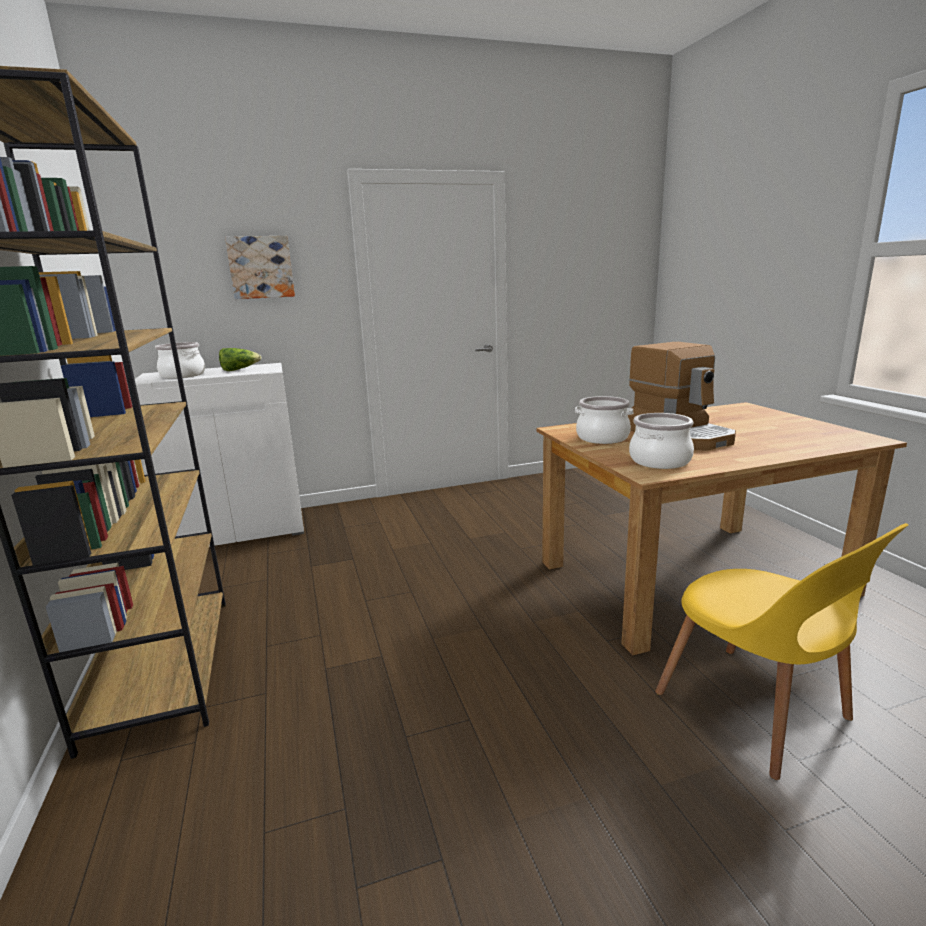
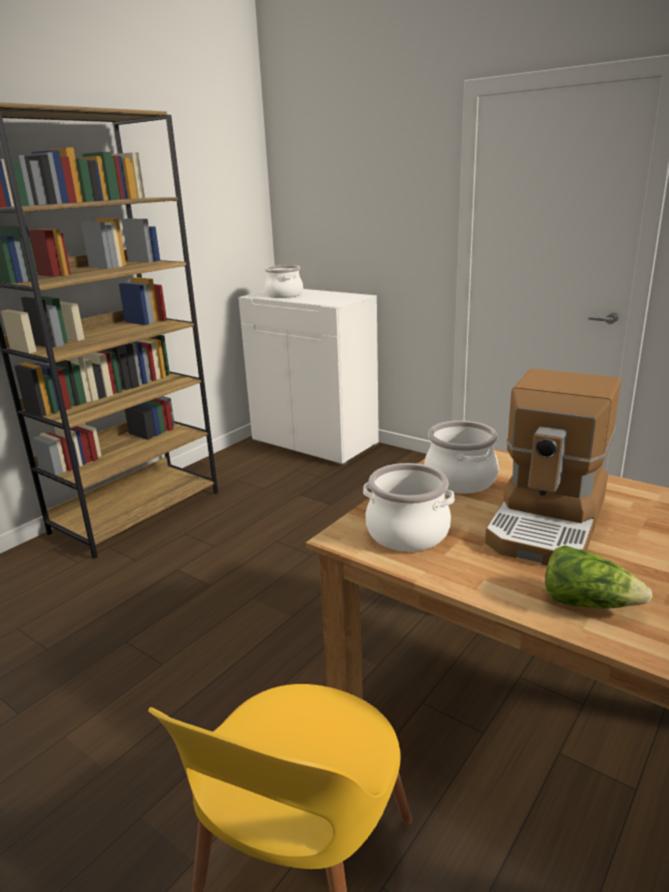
camera: 55 degrees right, 5 degrees up
(239, 370) = (326, 297): lettuce -> lettuce (588, 603)
(261, 267) = (372, 196): picture -> none

